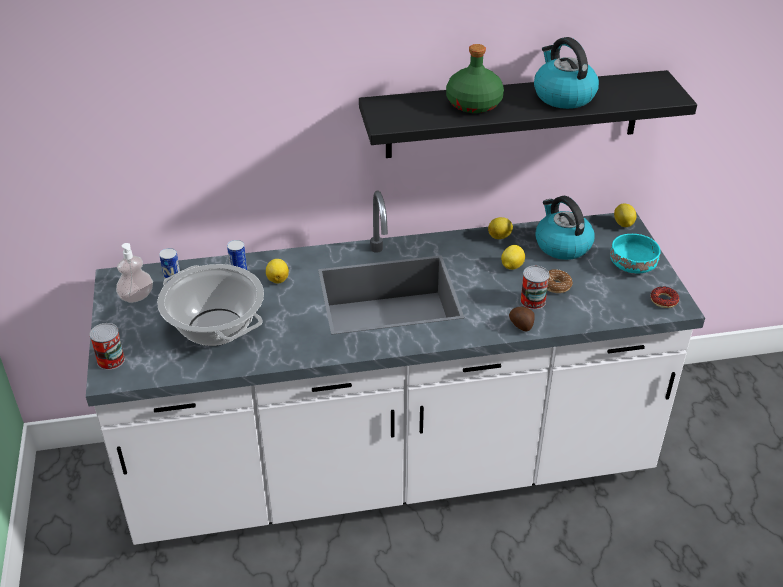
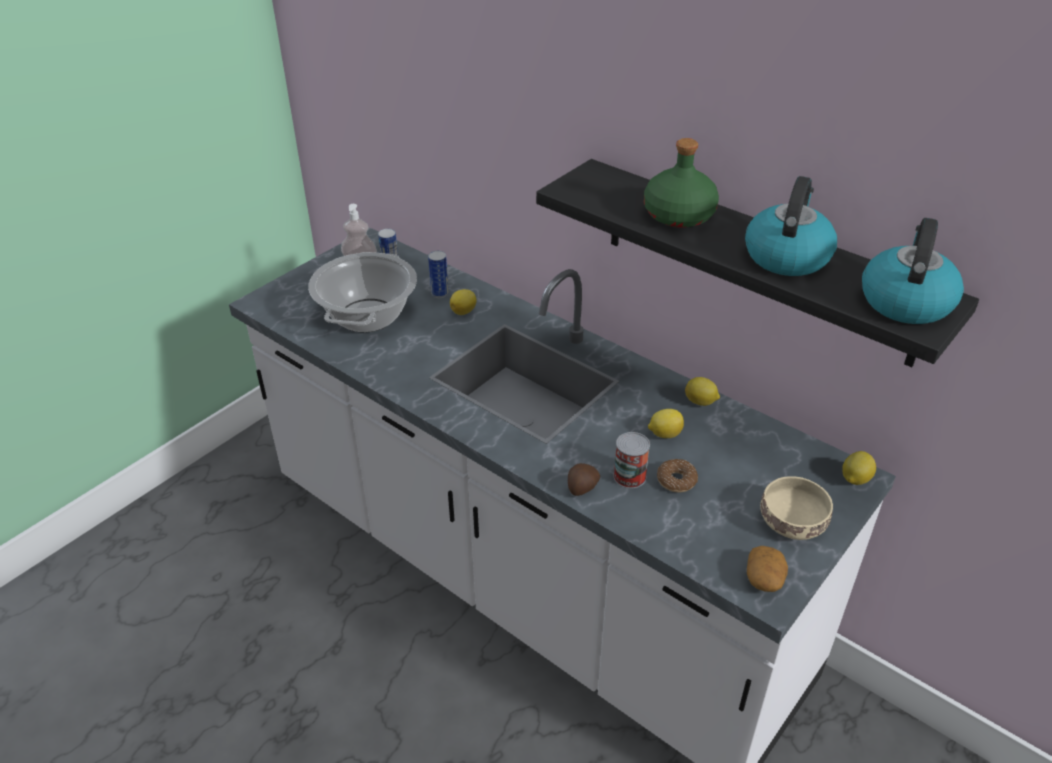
camera: 50 degrees right, 0 degrees up
(111, 360) = (277, 292): can -> none
(562, 245) = (749, 451): kettle -> kettle (905, 301)
(633, 265) = (794, 522): turquoise bowl -> beige bowl
(663, 300) = (764, 579): donut -> potato

